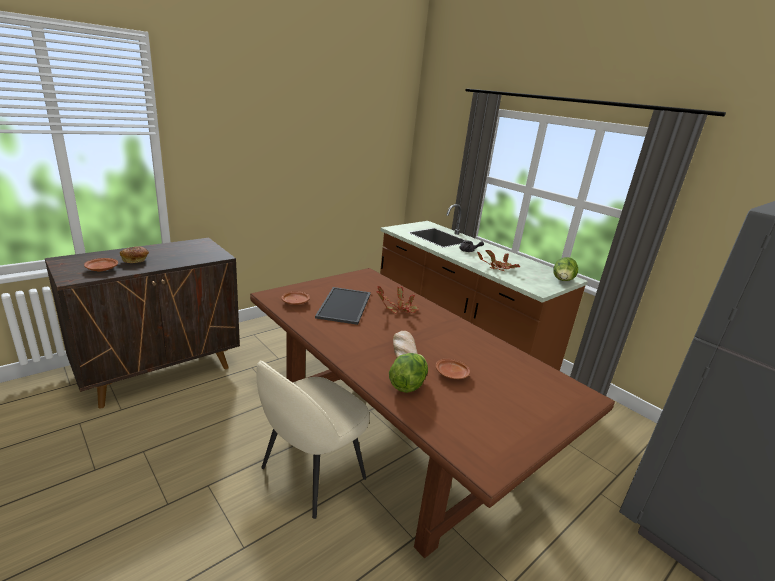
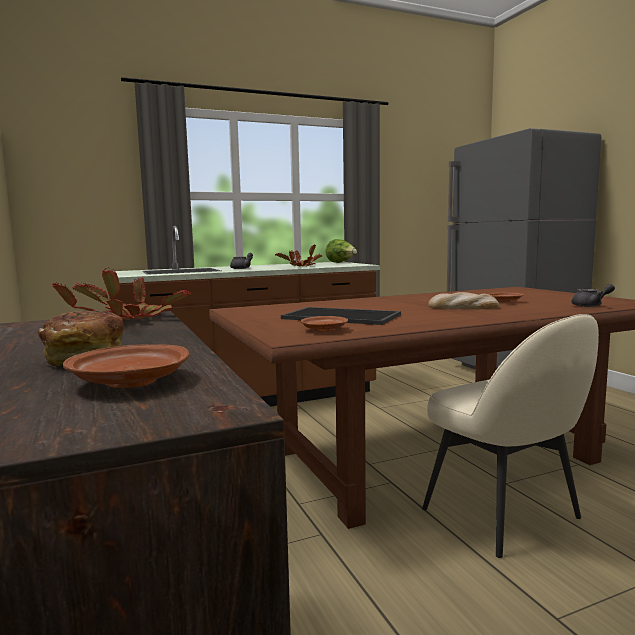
camera: 70 degrees left, 15 degrees down
(398, 309) = (357, 305): potted plant -> potted plant (129, 320)
(407, 384) = (534, 309): lettuce -> none
(443, 423) = (591, 305): none -> grey teapot

